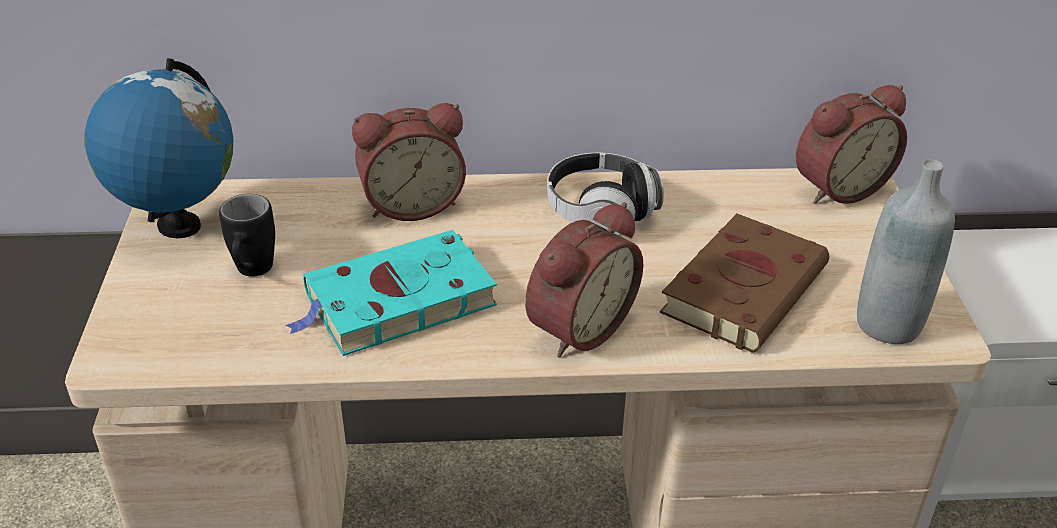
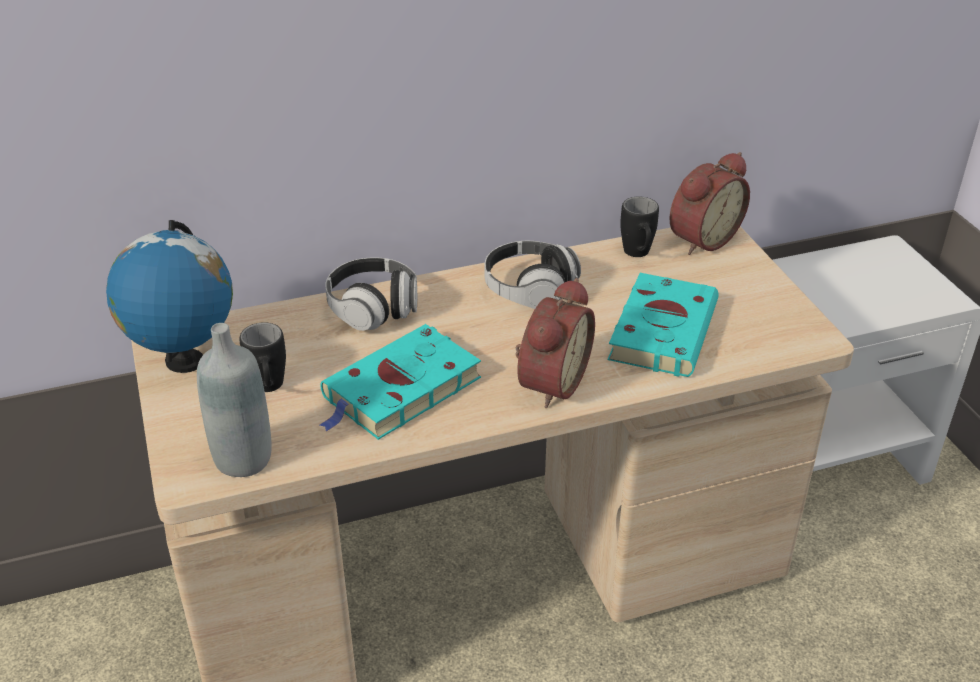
camera: 15 degrees left, 0 degrees up
(411, 204) = (373, 309): alarm clock -> headphones
(745, 288) = (663, 329): brown book -> turquoise book
(750, 194) = (638, 255): none -> black mug
(888, 324) = (775, 337): grey bottle -> grey bottle (243, 459)

